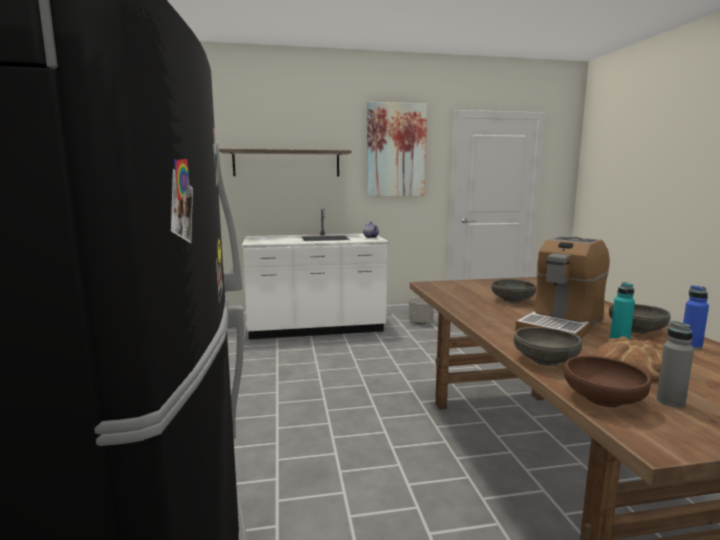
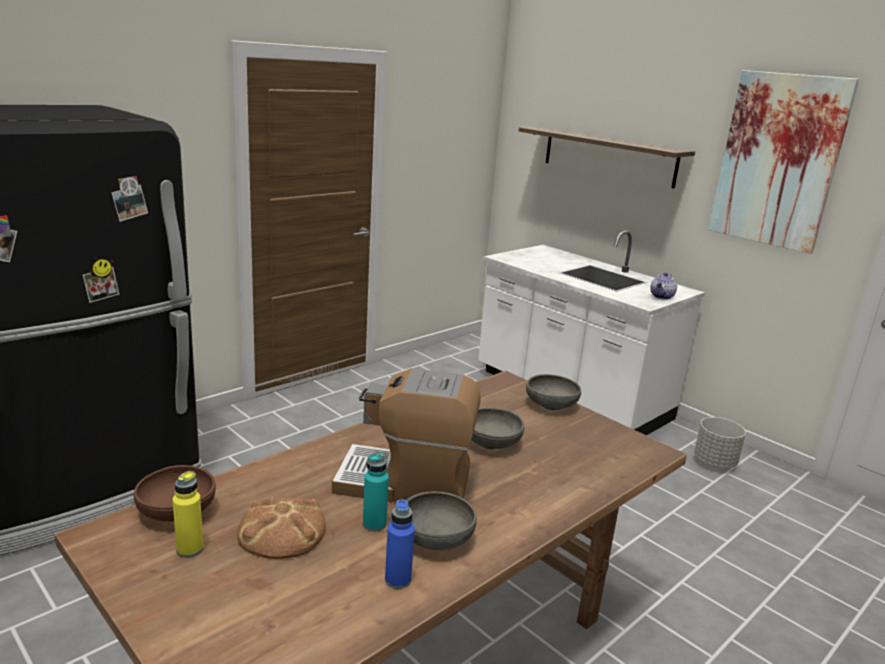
camera: 55 degrees right, 10 degrees up
(545, 360) = (263, 478): grey bowl -> grey bowl (551, 405)
(670, 401) = (190, 549): grey bottle -> yellow bottle

